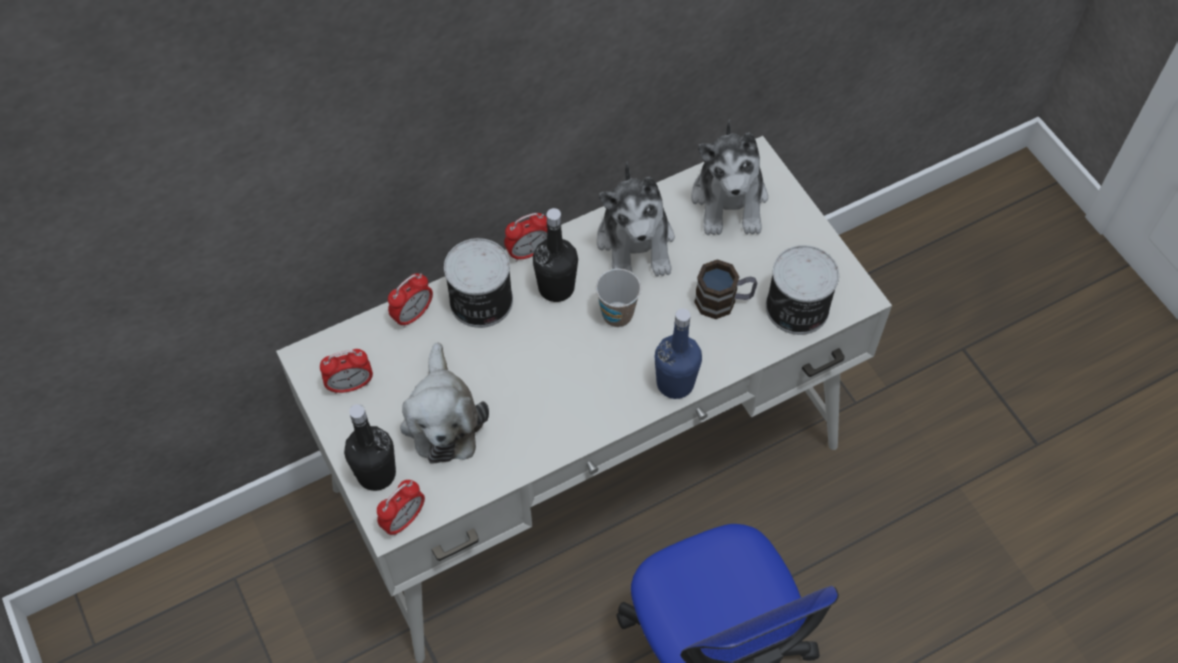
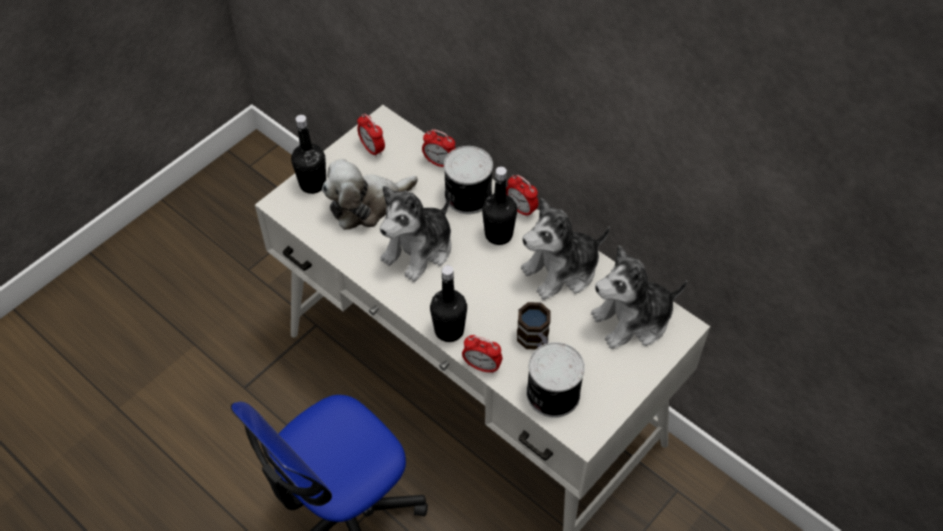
camera: 70 degrees right, 5 degrees down
(404, 520) = (284, 209): alarm clock -> alarm clock (482, 366)
(542, 379) = (419, 249): none -> plush toy
(617, 314) = (492, 277): cup -> none
(675, 383) = (449, 330): blue bottle -> black bottle

